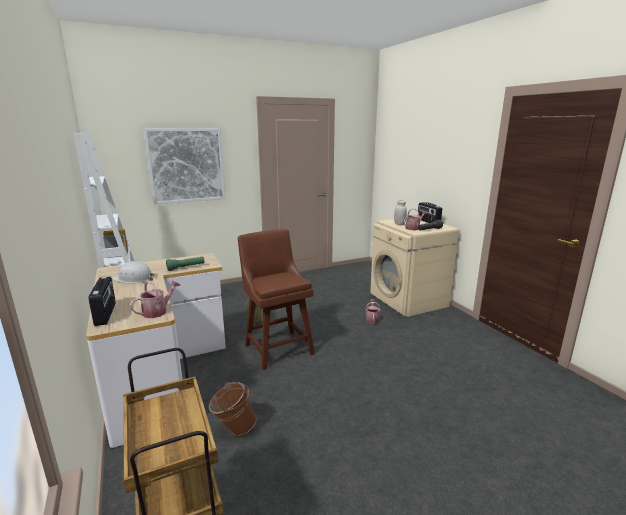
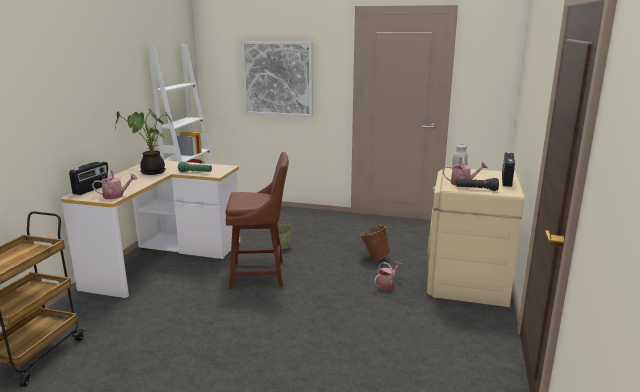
camera: 40 degrees right, 0 degrees up
(134, 278) = (151, 171): white hard hat -> potted plant
(233, 429) = (144, 314): brown bucket -> brown bucket (374, 257)
(277, 347) = (261, 274): brown chair -> brown chair turned 75 degrees clockwise

